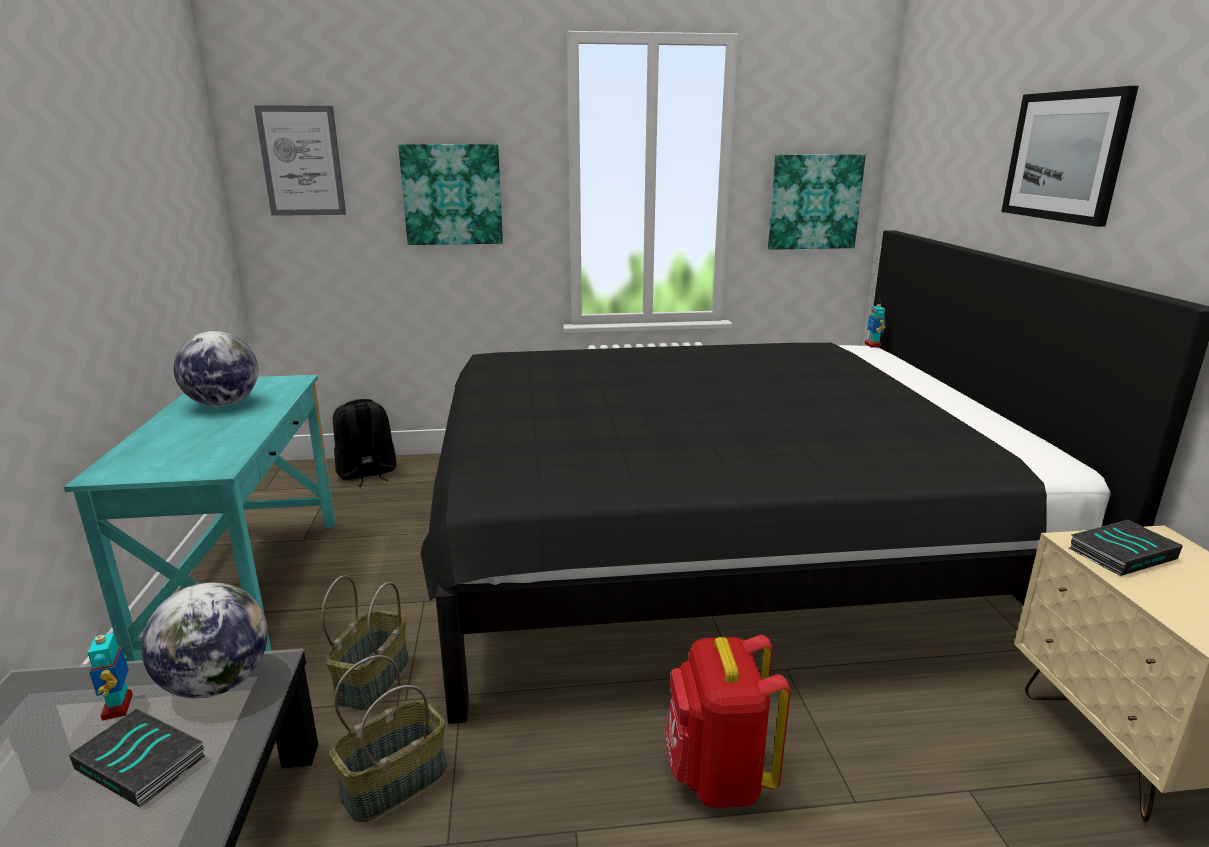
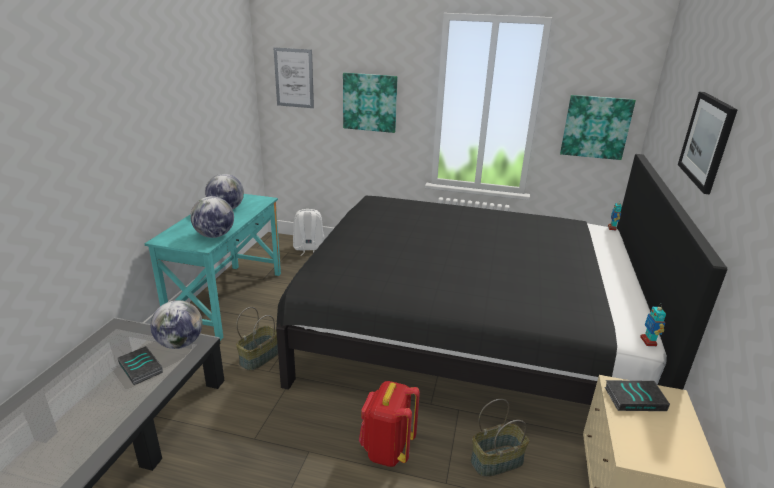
camera: 20 degrees right, 5 degrees up
(119, 707) = (142, 343): toy robot -> toy robot (648, 341)
(228, 448) = (214, 235): none -> globe
(367, 474) = (308, 248): black backpack -> white backpack
(395, 781) = (246, 406): basket -> basket (496, 461)

